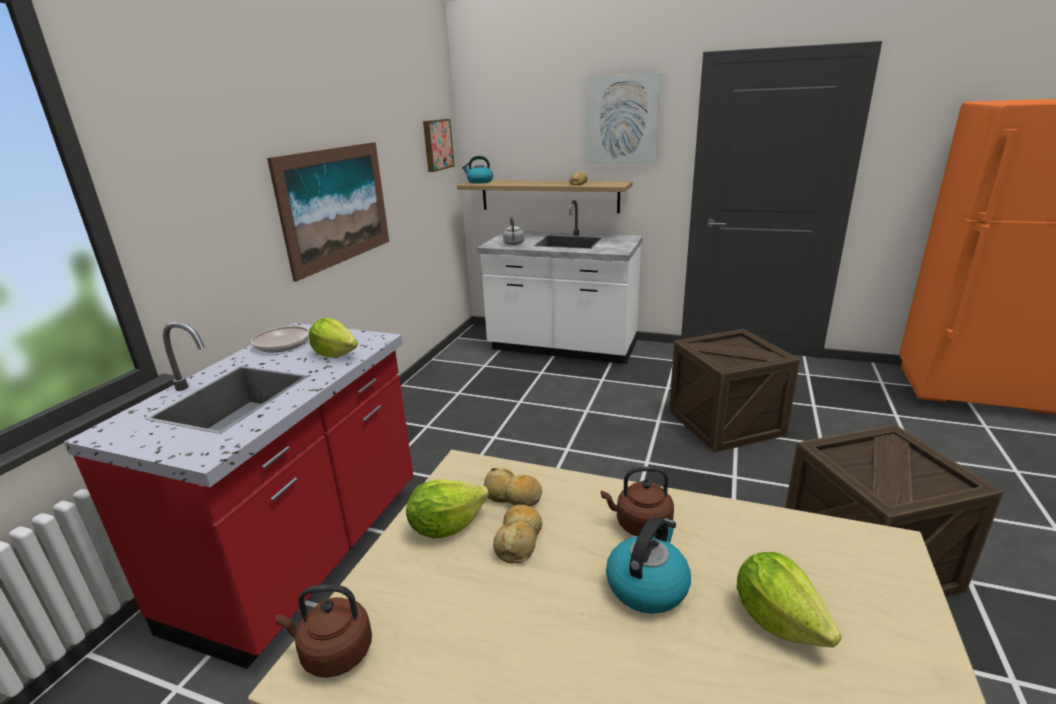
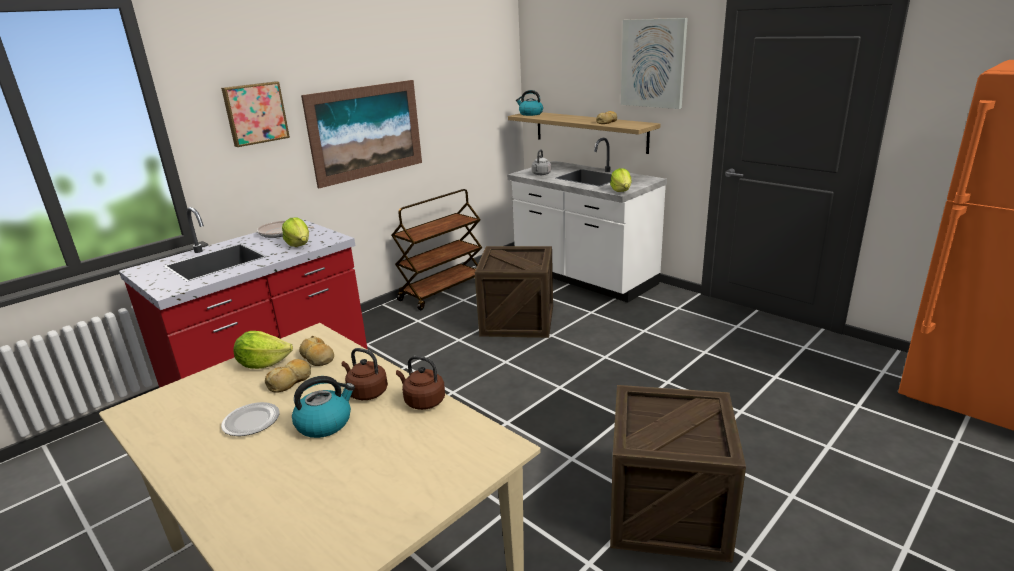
camera: 25 degrees right, 0 degrees up
(333, 653) = (147, 406): brown kettle -> brown kettle (423, 401)
(425, 387) = (442, 290): none -> brown cart
(436, 144) = (491, 79): picture -> picture (255, 113)
(542, 620) = (251, 422): none -> plate
(725, 423) = (665, 372): crate -> crate (517, 320)
(778, 619) = (369, 461): lettuce -> lettuce (621, 191)

